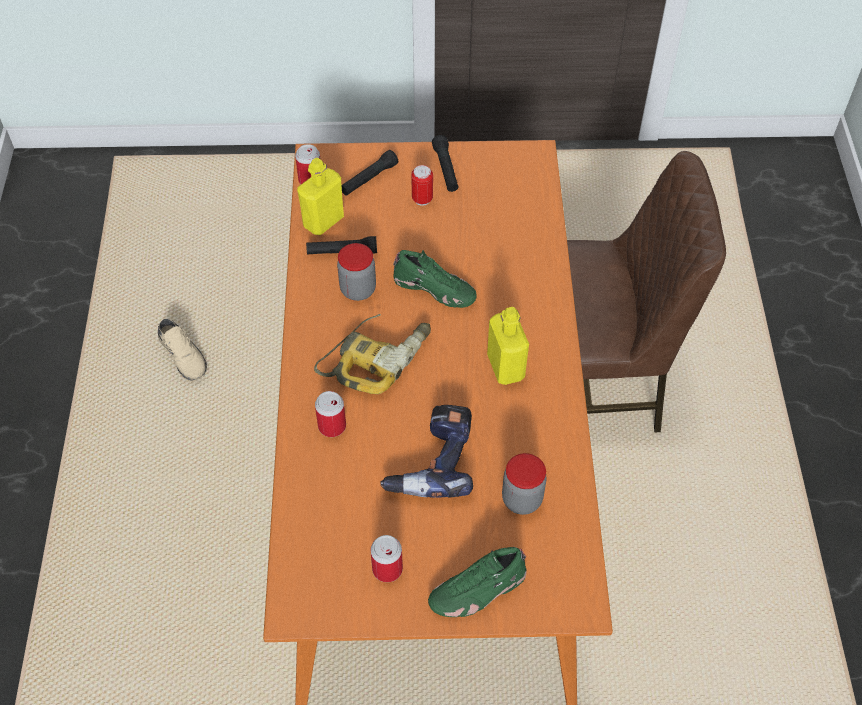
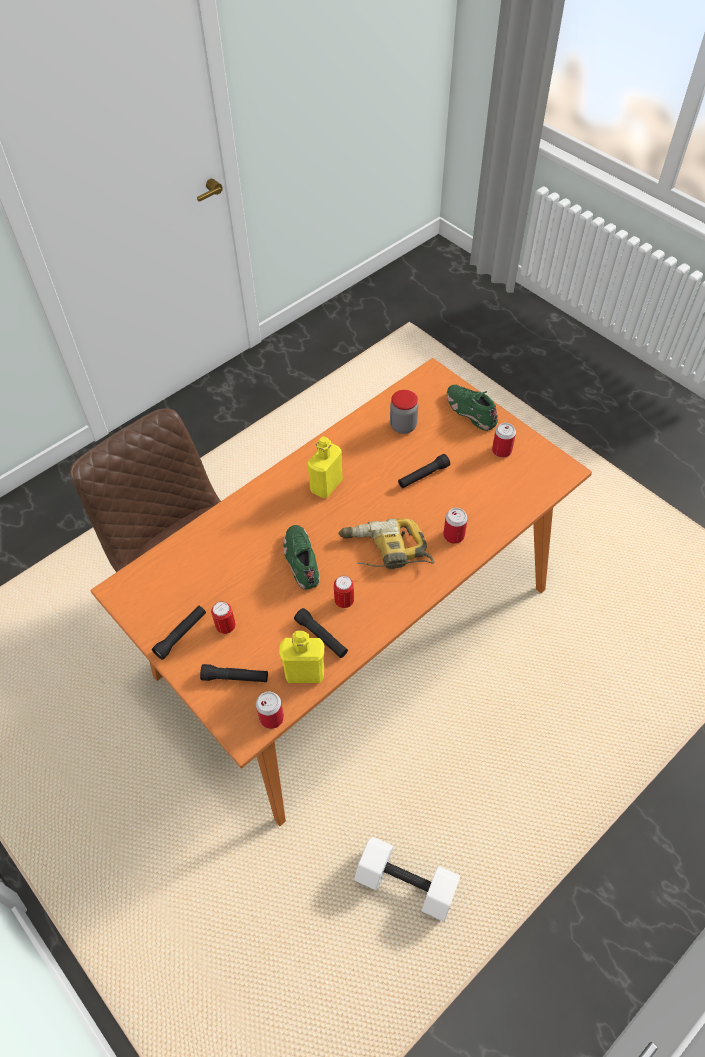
camera: 130 degrees left, 0 degrees up
(184, 355) = (404, 884): beige shoe -> white dumbbell
(358, 289) = (344, 601): jar -> can
(431, 461) = (423, 476): power drill -> black flashlight
(478, 590) = (470, 411): green shoe -> green shoe turned 150 degrees counterclockwise

